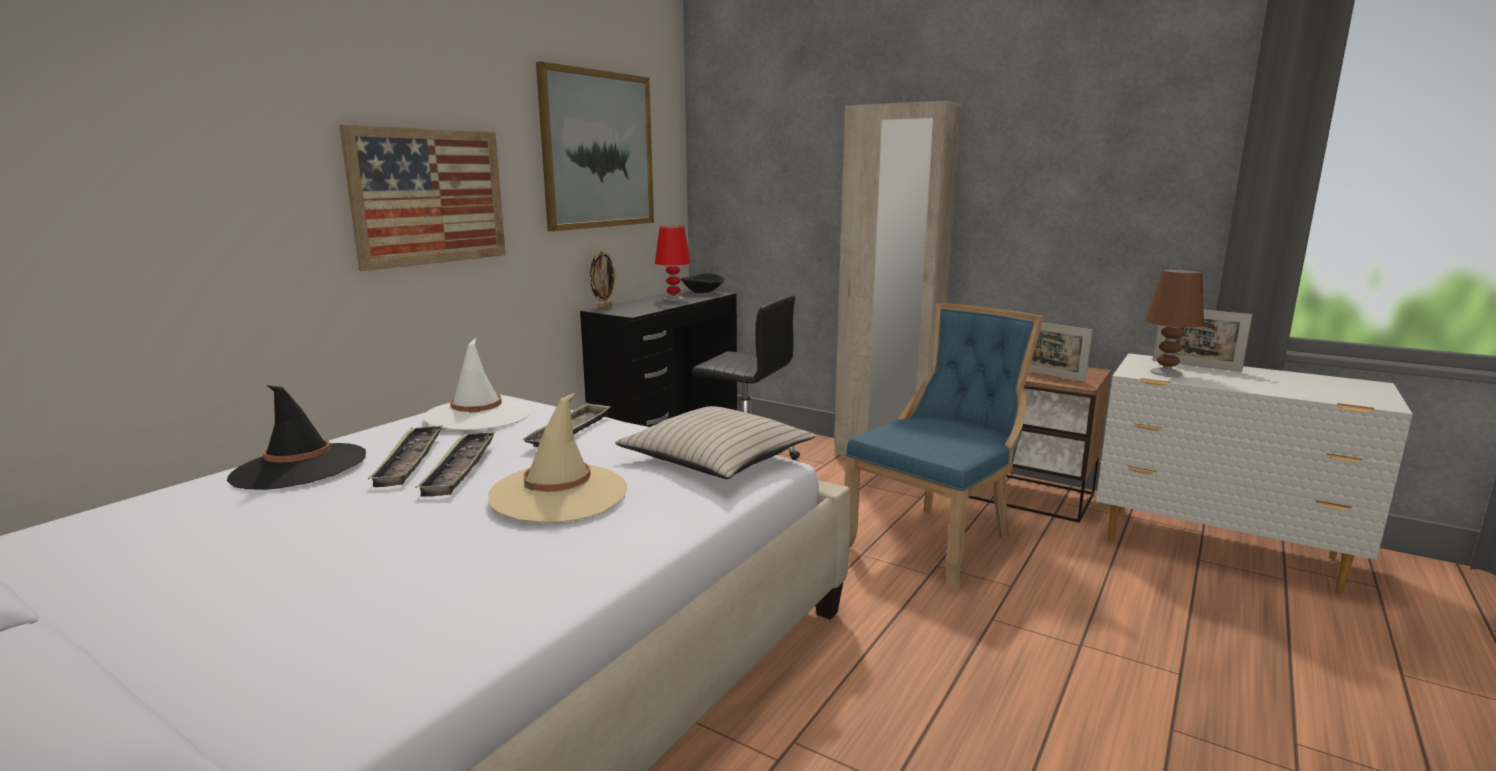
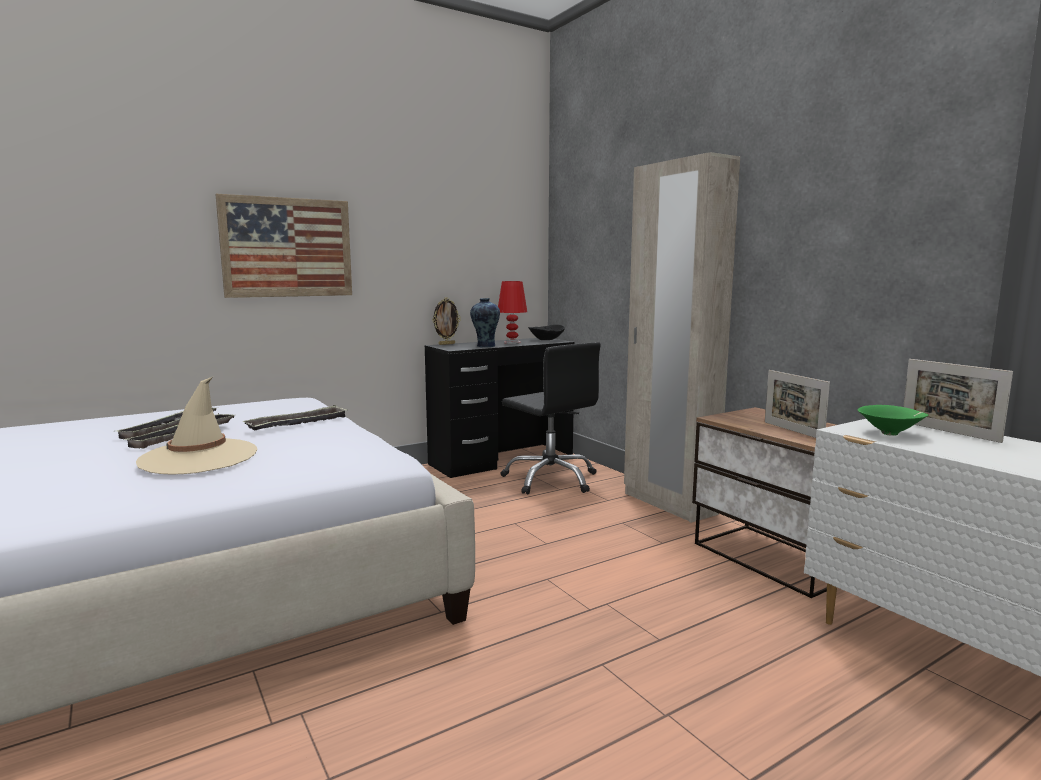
camera: 25 degrees right, 5 degrees down
(299, 467) = (110, 422): black hat -> none
(478, 416) = (264, 407): white hat -> none
(598, 150) = (450, 218): picture -> none
(656, 307) = (485, 346): none -> vase
(716, 459) = (354, 454): beige pillow -> none
(936, 542) = (630, 584): blue chair -> none
(1166, 373) = (891, 434): brown table lamp -> green bowl

